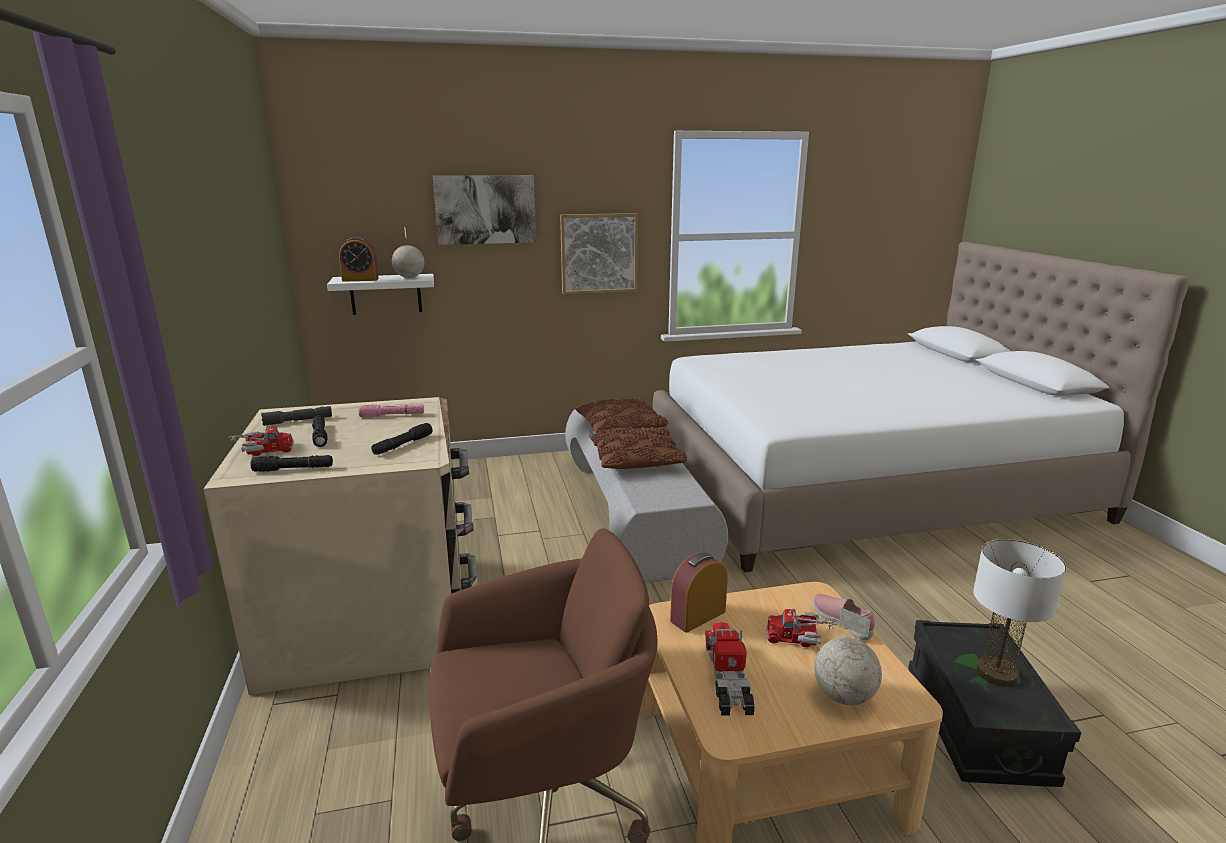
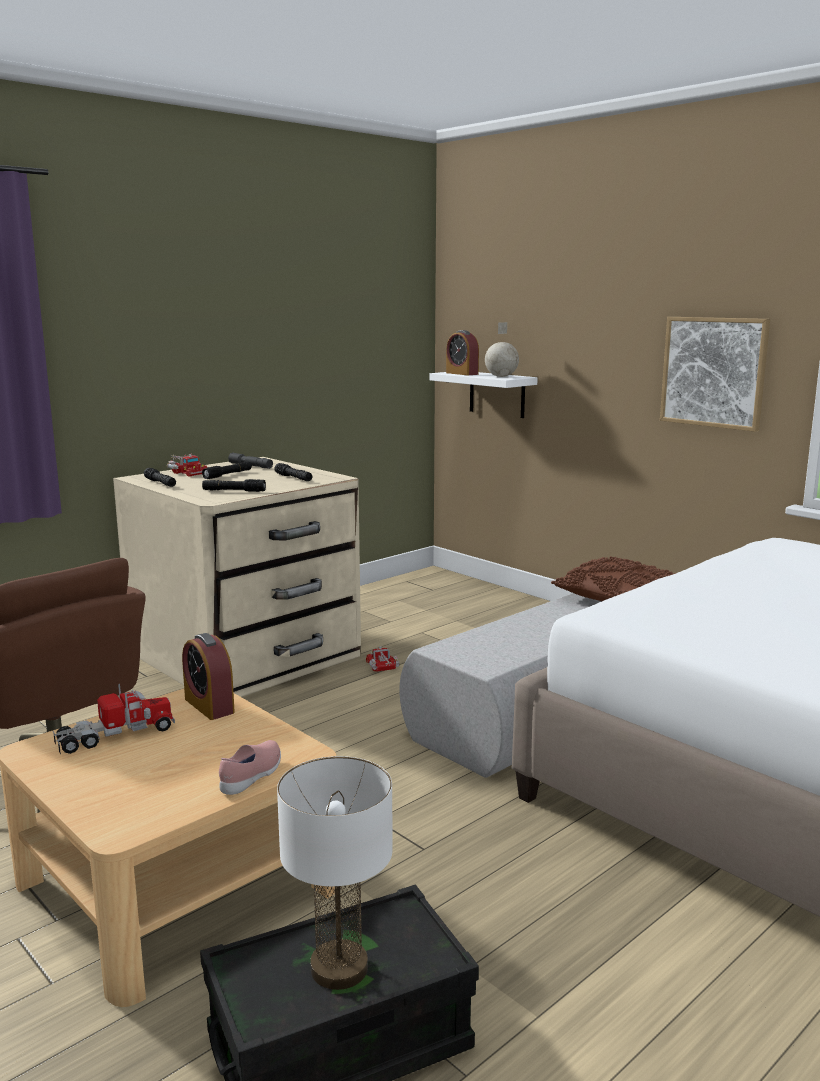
camera: 60 degrees right, 5 degrees down
(392, 415) = (293, 478): pink flashlight -> black flashlight
(485, 209) = (592, 307): picture -> none
(636, 460) = (542, 623): brown pillow -> none
(698, 616) = (209, 706): alarm clock -> alarm clock turned 150 degrees counterclockwise
(799, 637) = (206, 758): toy truck -> toy truck (382, 668)
(843, 695) = (112, 794): globe -> none

